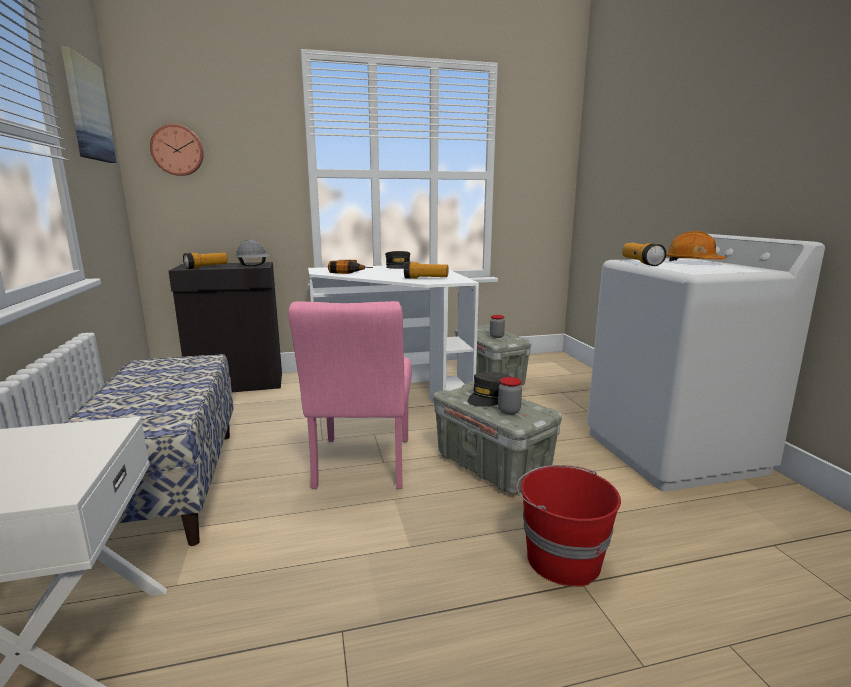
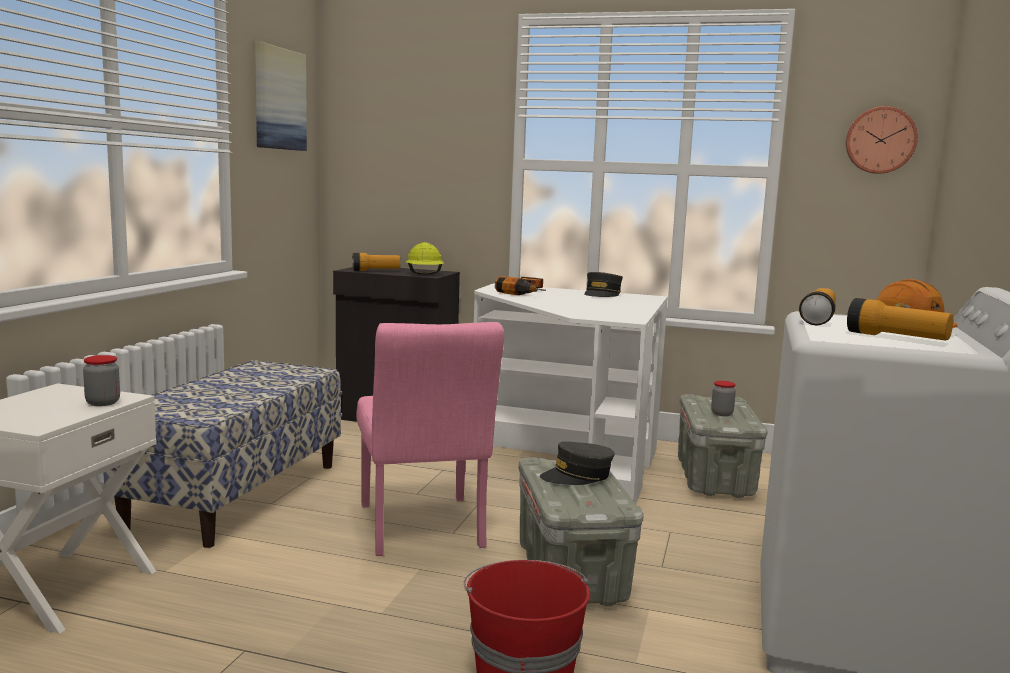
camera: 30 degrees right, 5 degrees down
(178, 150) = (374, 136): wall clock -> wall clock (880, 140)
(253, 266) = (424, 274): grey hard hat -> yellow hard hat
(361, 467) = (423, 531): pink chair -> pink chair turned 45 degrees counterclockwise
(426, 278) = (590, 312): flashlight -> flashlight (896, 338)
(509, 411) = (575, 494): jar -> jar (103, 403)

